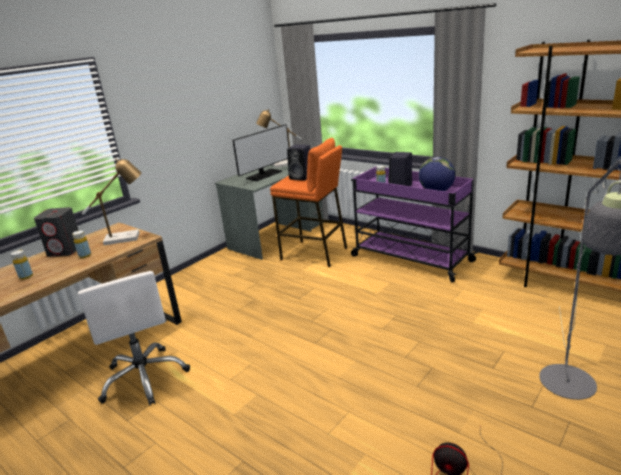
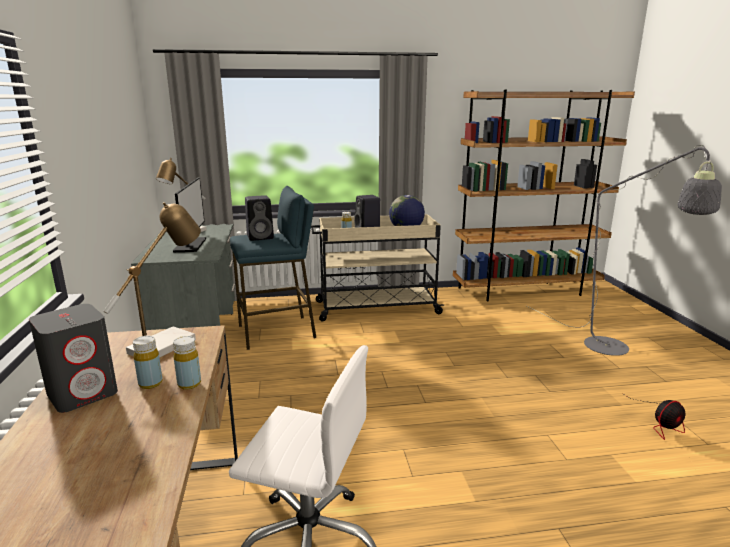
camera: 50 degrees left, 5 degrees down
(26, 276) = (100, 451): yellow bottle -> yellow bottle (189, 384)
(314, 254) = (277, 332): orange stool -> blue stool
(409, 258) = (375, 308): purple cart -> beige cart

